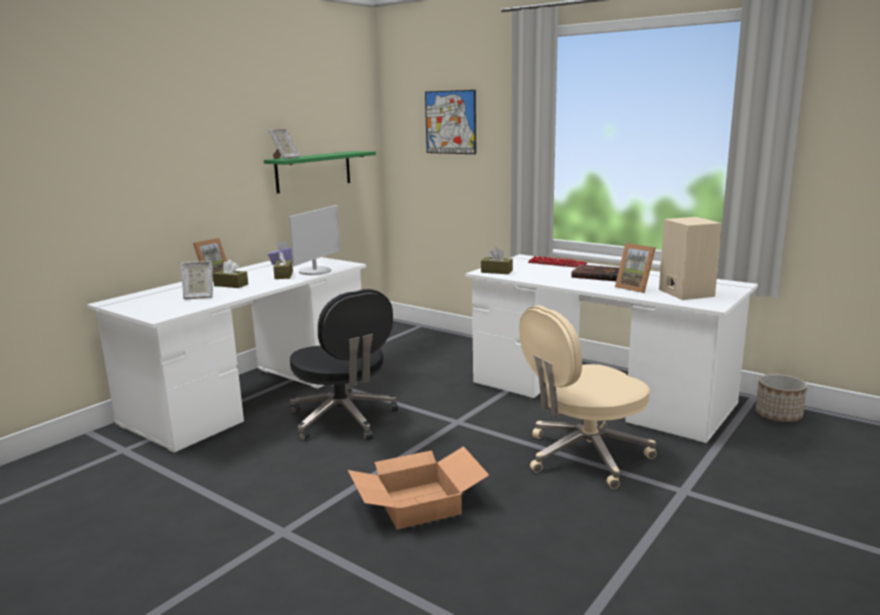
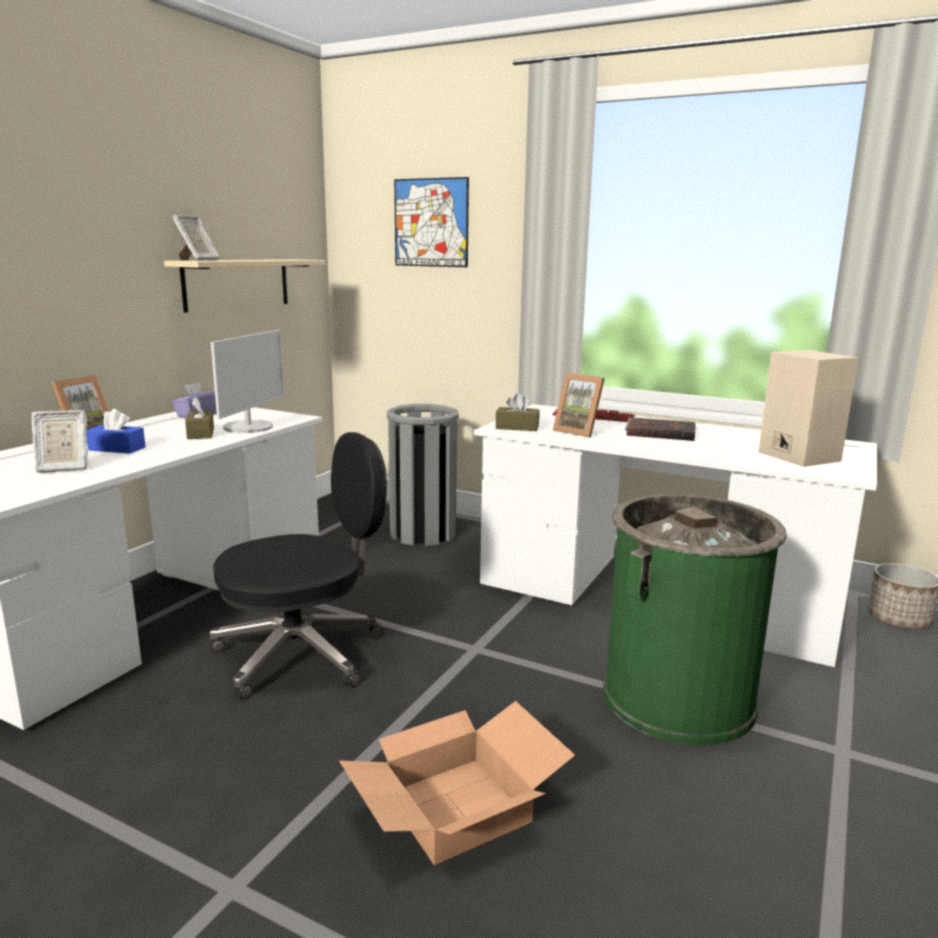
camera: 10 degrees left, 0 degrees up
(231, 285) = (117, 448): brown tissue box -> blue tissue box
(313, 171) = (237, 284): green shelf -> beige shelf
(344, 419) = (303, 653): black office chair -> black office chair turned 75 degrees counterclockwise
(443, 348) = (423, 533): none -> grey trash can
(584, 456) = (677, 698): beige office chair -> green trash can
(636, 288) = (726, 450): picture frame -> picture frame (579, 431)

